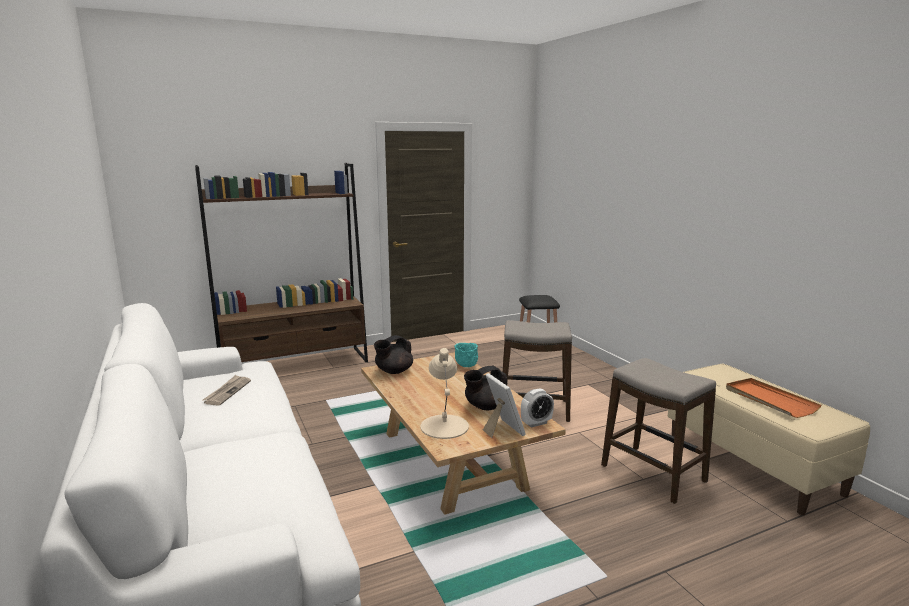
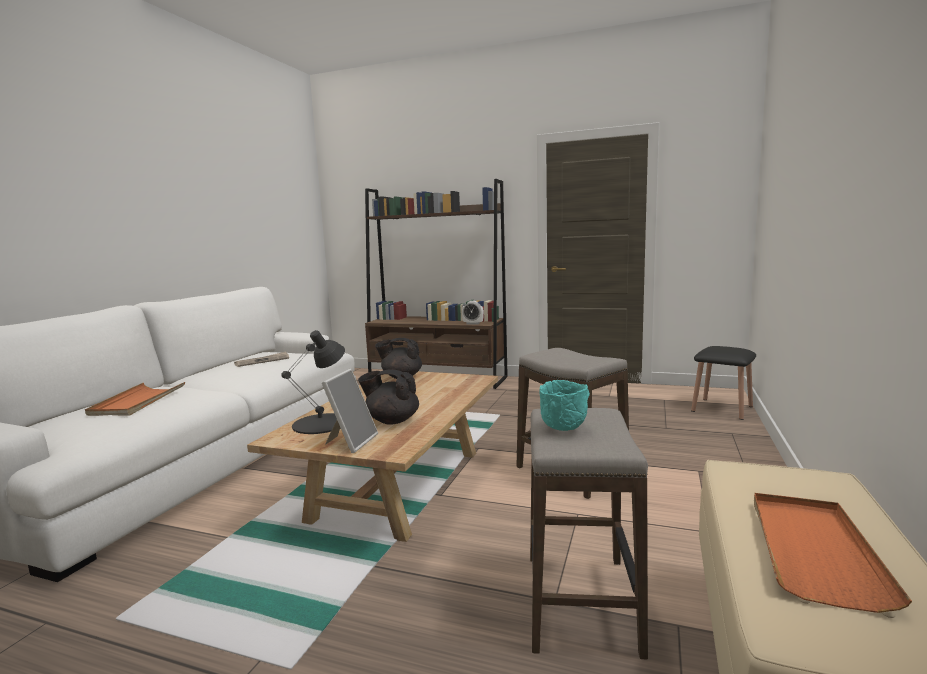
camera: 45 degrees right, 5 degrees down
(238, 471) = (138, 402): none -> orange tray
(445, 426) = (322, 423): beige table lamp -> black table lamp
(466, 365) = (470, 387): turquoise bowl -> turquoise bowl (564, 427)
(536, 423) = (393, 448): alarm clock -> alarm clock (473, 323)

